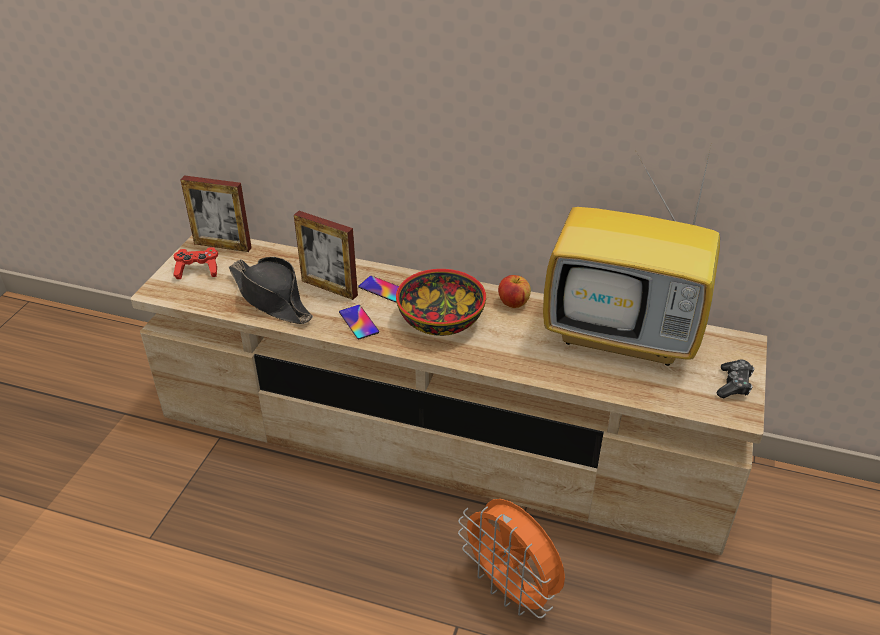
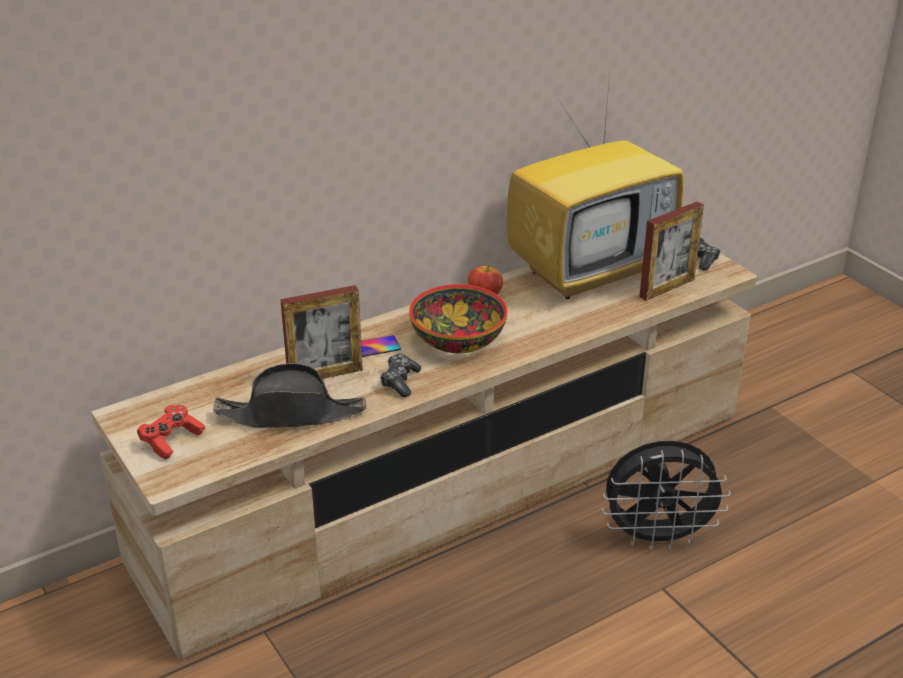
camera: 50 degrees left, 5 degrees down
(222, 246) = (152, 407): picture frame -> picture frame (667, 288)
(358, 322) = (400, 381): phone -> game controller
(511, 590) = (657, 537): orange fan -> black fan

